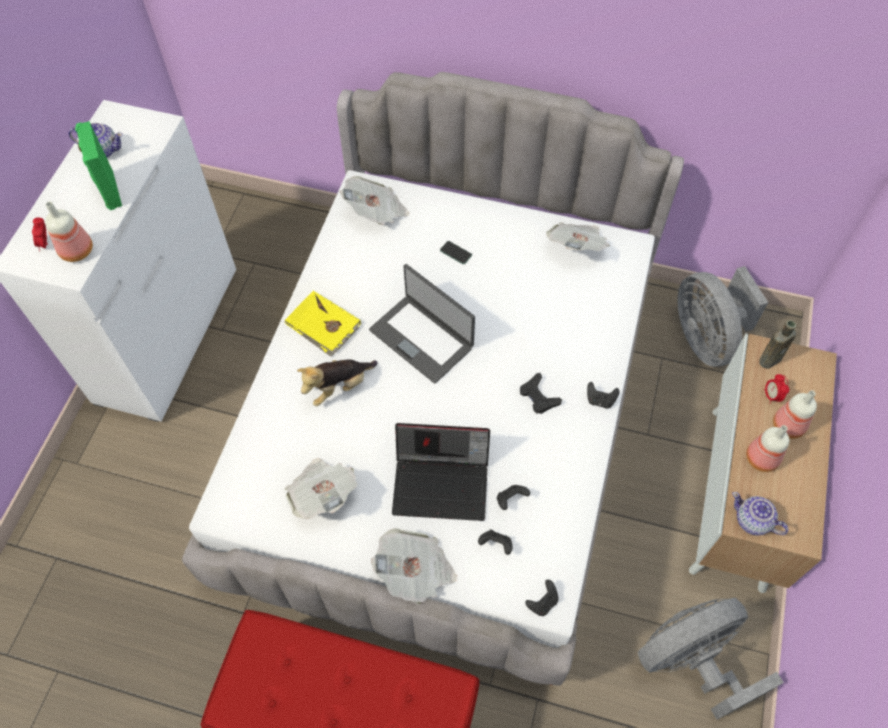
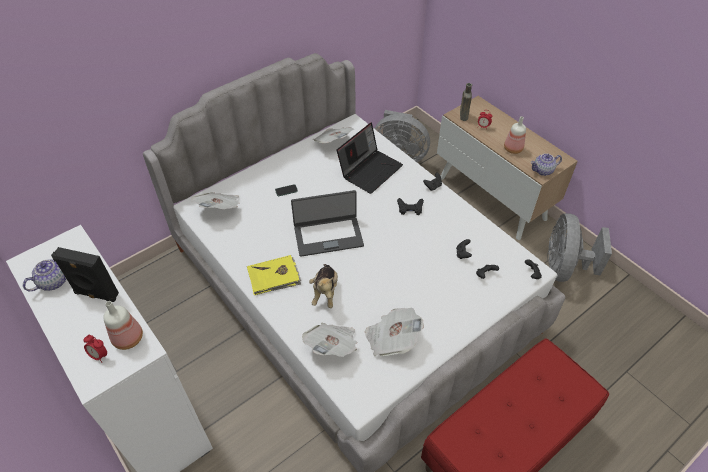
camera: 55 degrees left, 10 degrees down
(109, 191) = (96, 294): green speaker -> black speaker
(416, 572) = (476, 320): newspaper -> newspaper (333, 346)
(442, 483) = (429, 278): laptop -> laptop (370, 170)
(789, 426) = (503, 131): bottle -> none

